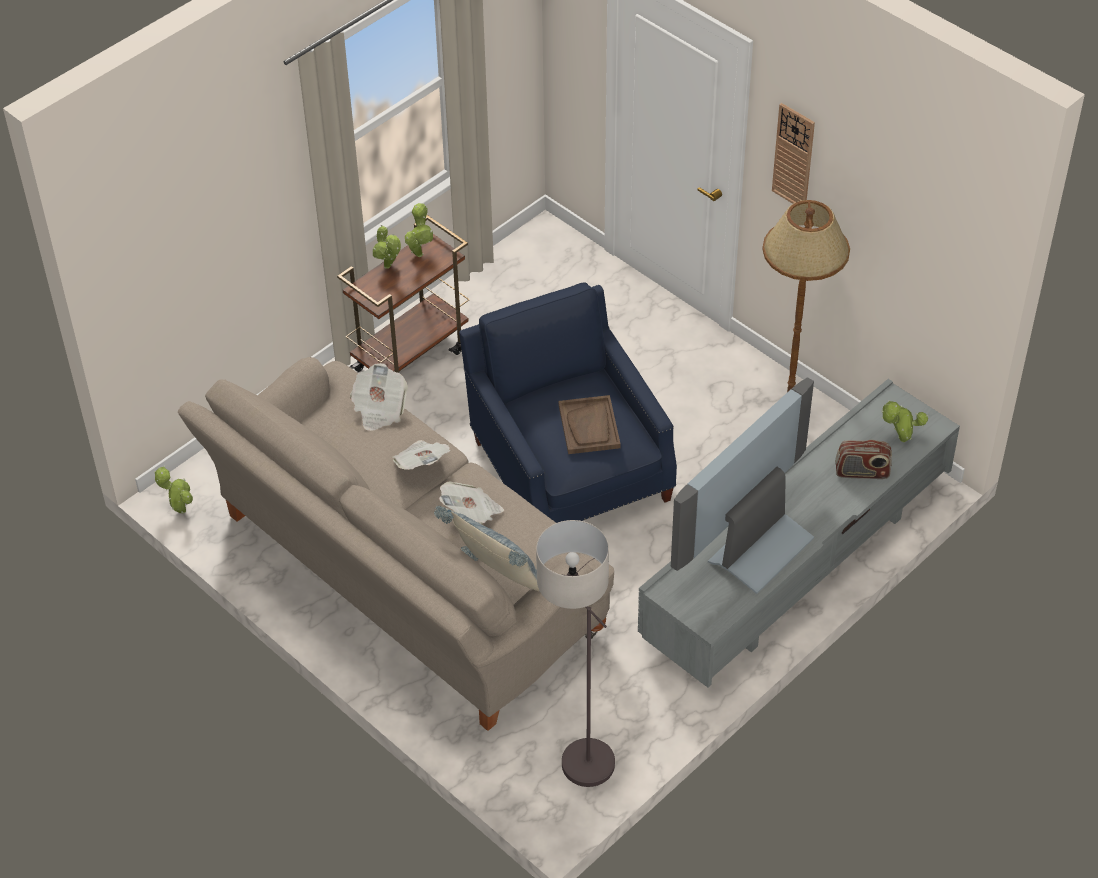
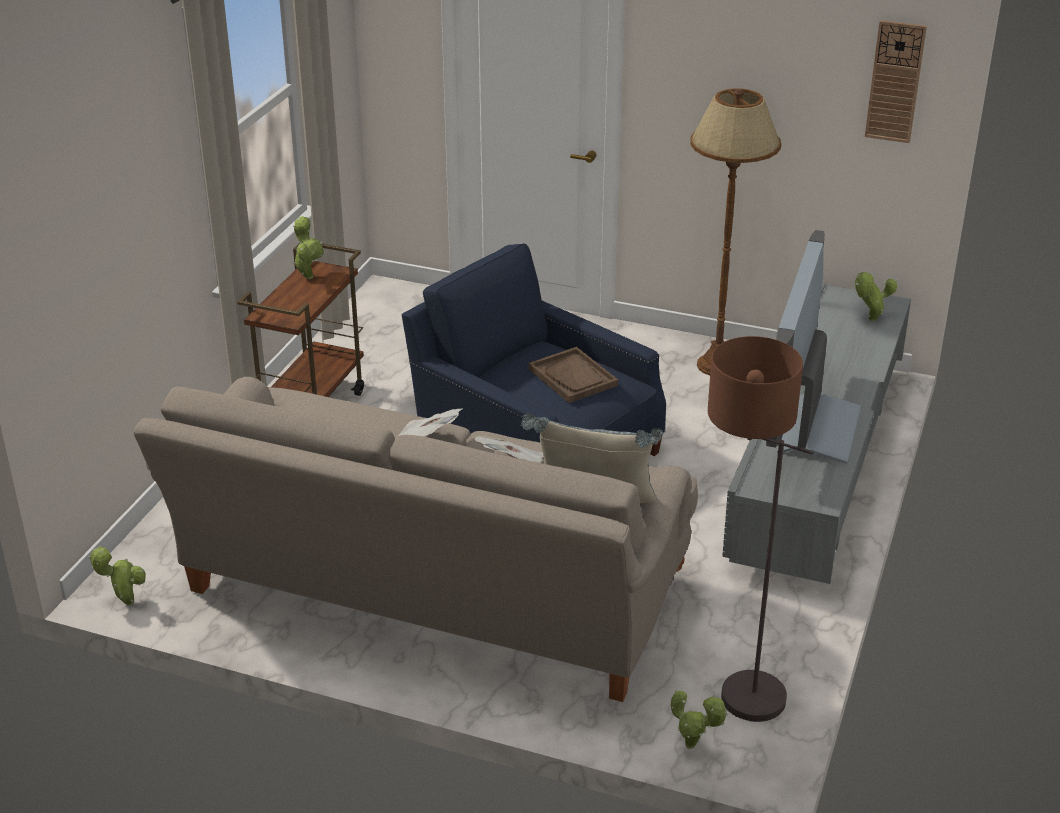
camera: 25 degrees left, 15 degrees down
(379, 409) = (347, 408): newspaper -> none
(388, 267) = (283, 293): potted plant -> potted plant (693, 747)
(578, 753) = (735, 692): grey floor lamp -> brown floor lamp
(793, 156) = (685, 67): wall clock -> wall clock (895, 82)
(862, 472) = (858, 350): radio -> none

